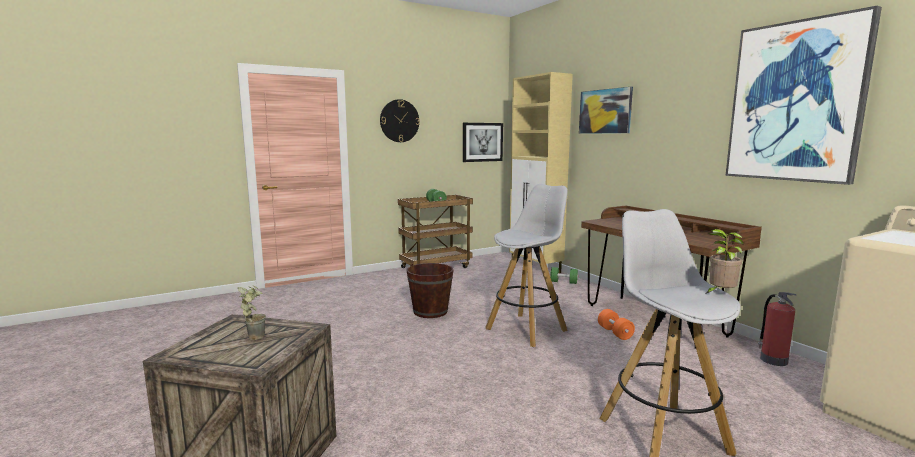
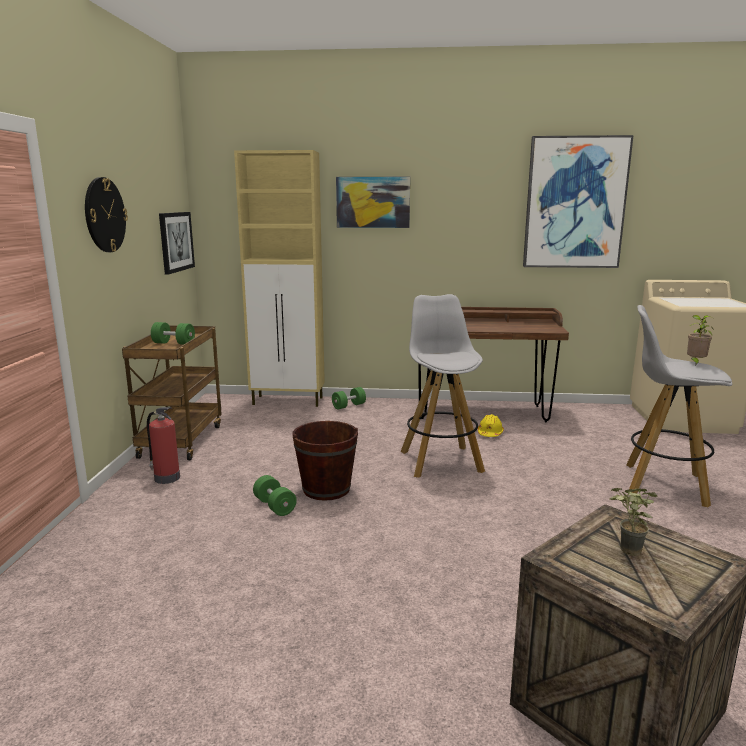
camera: 55 degrees left, 5 degrees up
(392, 307) = (275, 506): none -> green dumbbell
(615, 333) = (490, 433): orange dumbbell -> yellow hard hat
(772, 359) = (583, 411): fire extinguisher -> fire extinguisher (166, 477)

